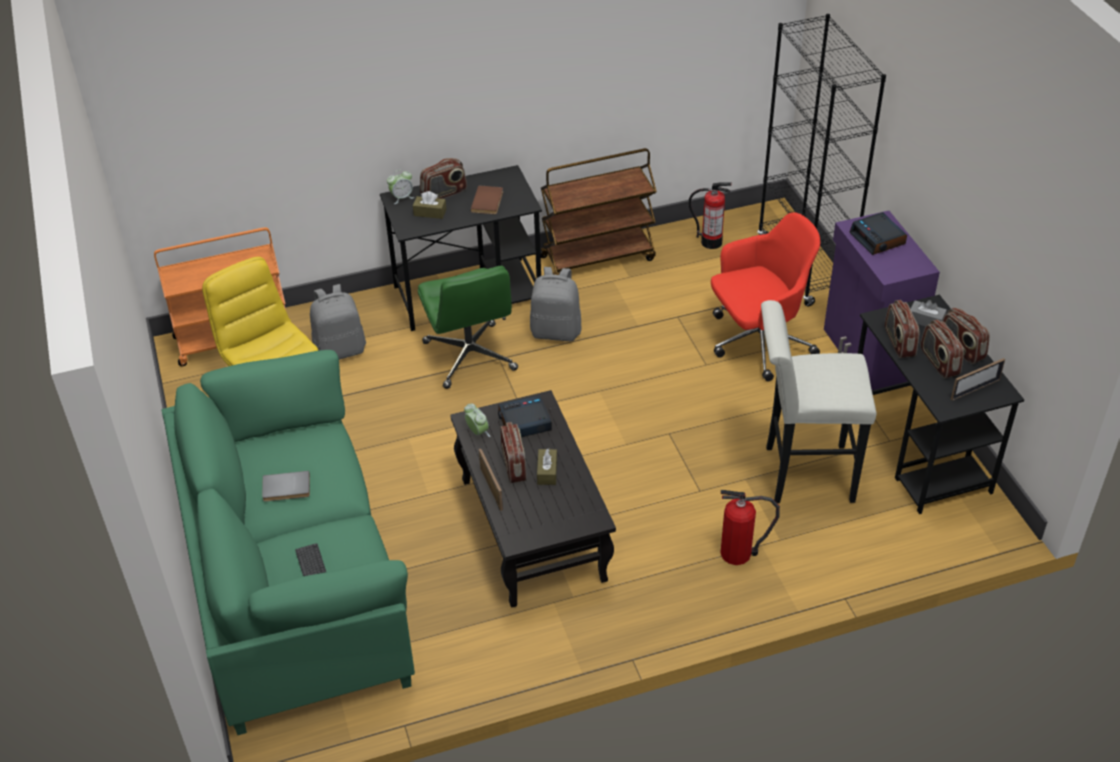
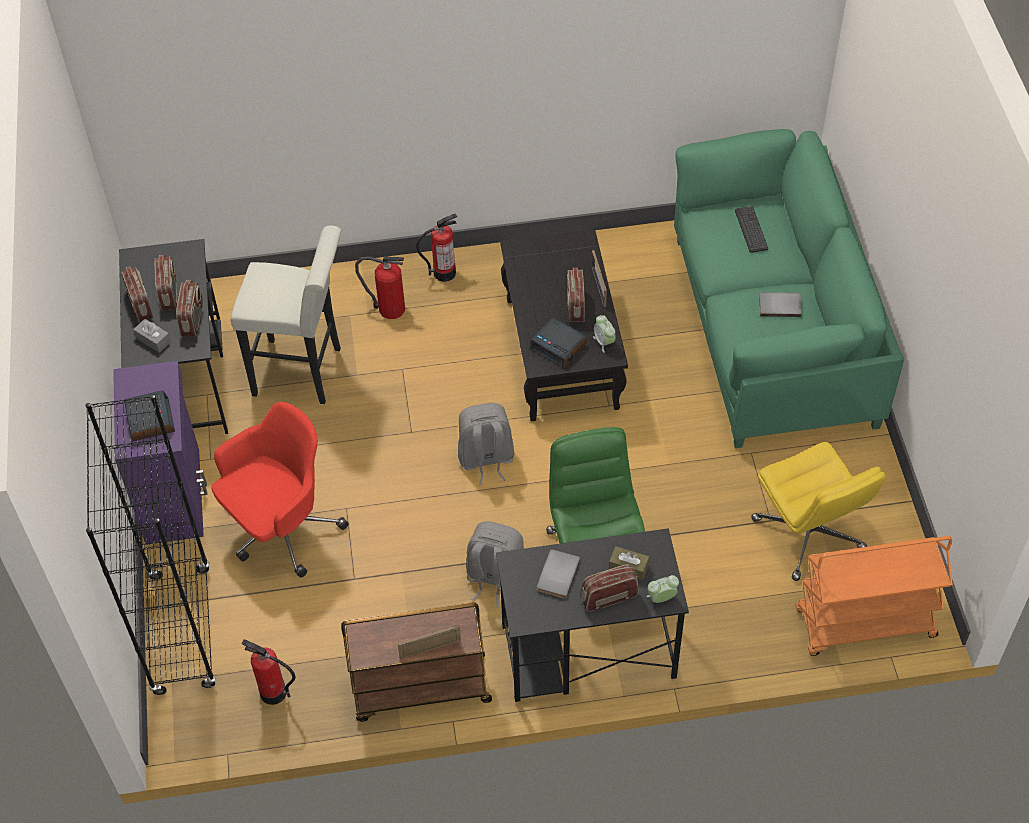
camera: 170 degrees left, 10 degrees up
(340, 350) = (740, 588): grey backpack -> grey backpack (486, 459)
(488, 201) = (556, 574): brown book -> grey book
(524, 422) = (559, 346): alarm clock -> alarm clock turned 45 degrees clockwise
(547, 472) = (547, 295): brown tissue box -> none
(690, 604) = (444, 273): none -> fire extinguisher
(758, 342) = (281, 528): red office chair -> red office chair turned 150 degrees clockwise
(975, 389) = (154, 263): picture frame -> picture frame (430, 649)

